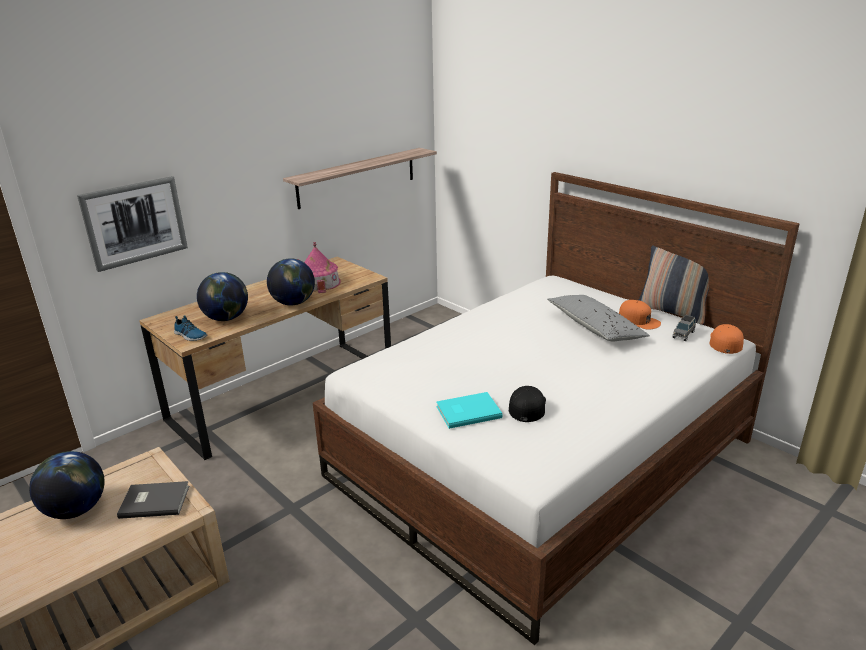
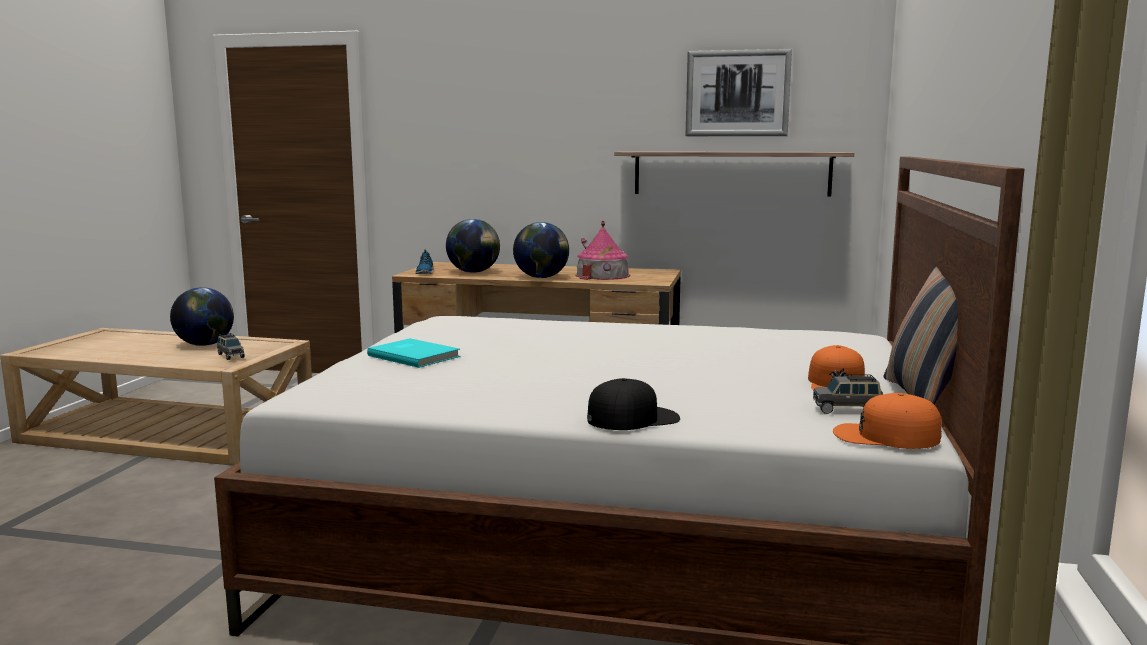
camera: 55 degrees right, 15 degrees down
(135, 222) = (449, 162): picture -> picture (737, 93)
(154, 501) = (230, 356): grey book -> grey toy car
(527, 406) = (461, 372): black cap -> black cap (633, 418)
(595, 328) = (751, 369): grey pillow -> none
(725, 342) = (885, 436): orange cap -> orange cap turned 150 degrees counterclockwise

